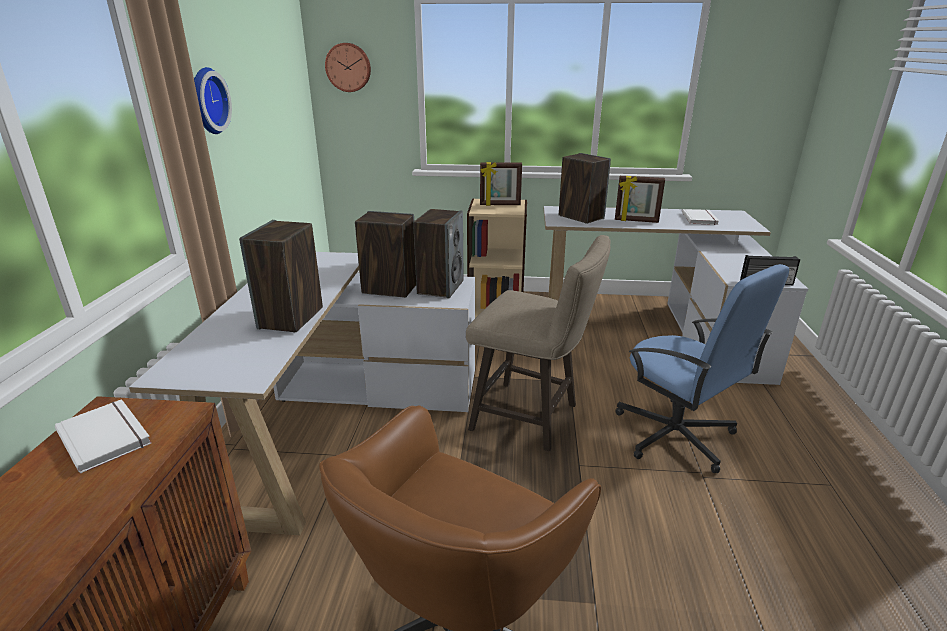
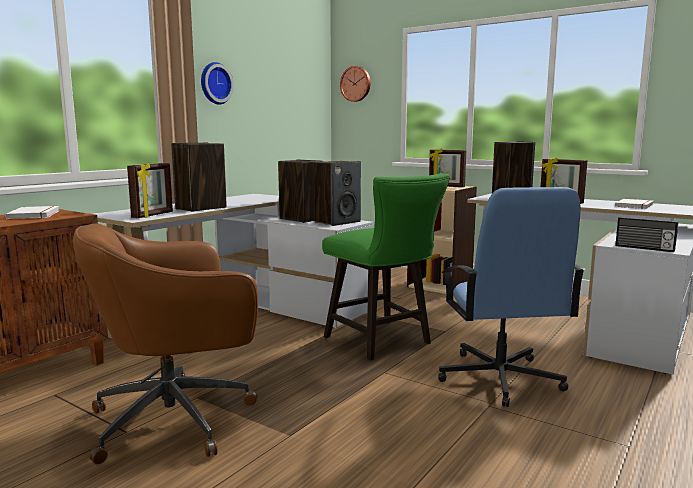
camera: 30 degrees right, 15 degrees down
(257, 359) = (153, 215): none -> picture frame
(532, 418) = (383, 342): beige stool -> green stool

